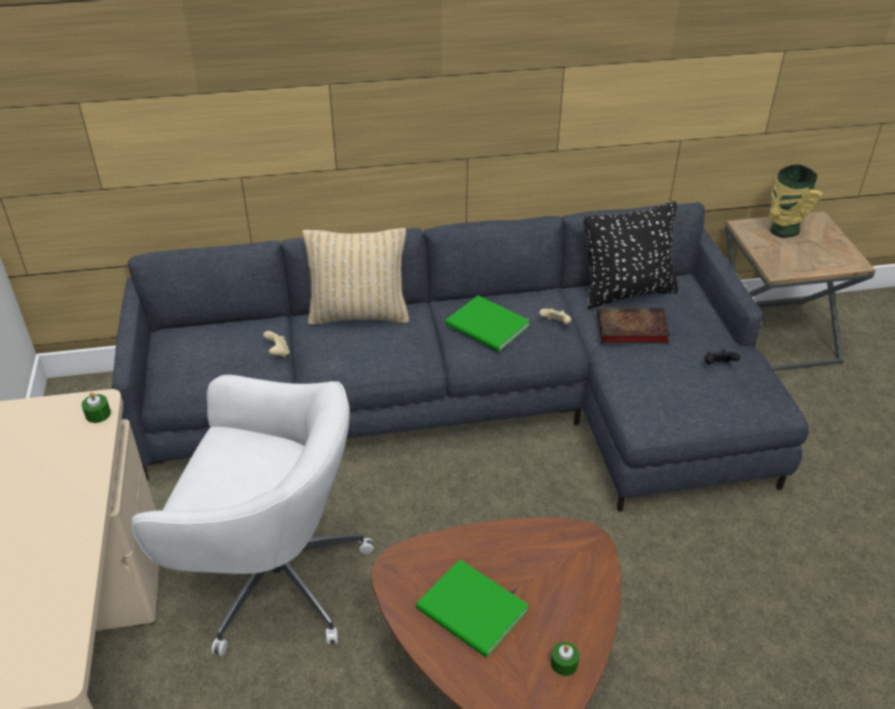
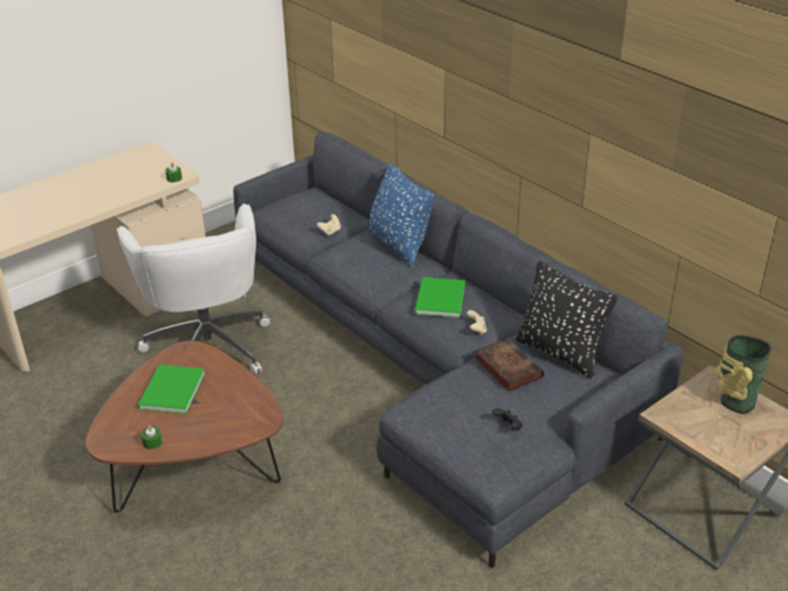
camera: 60 degrees right, 5 degrees down
(359, 315) = (399, 245): beige pillow -> blue pillow

